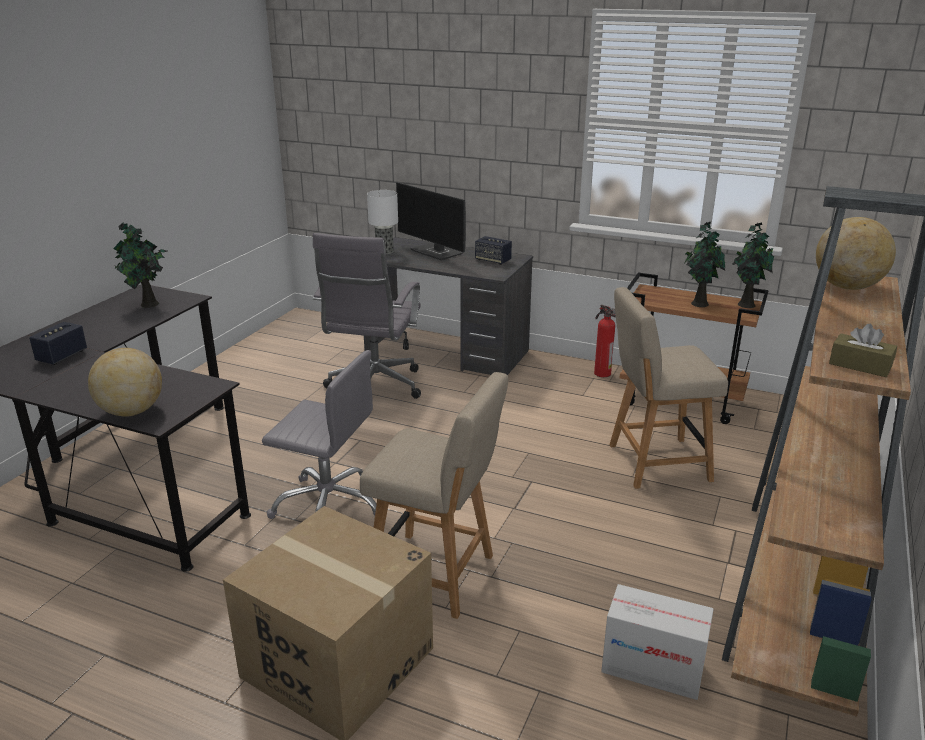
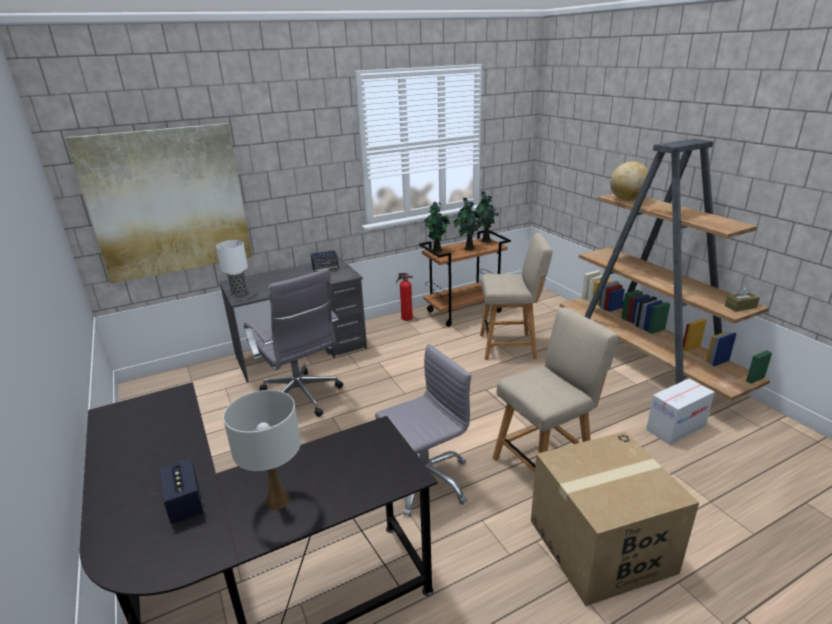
camera: 50 degrees left, 0 degrees up
(86, 384) = (277, 501): none -> white table lamp
(131, 411) = (373, 486): globe -> none
(148, 304) = (149, 419): potted plant -> potted plant (437, 251)
(362, 135) = (168, 202): none -> picture
(437, 252) = (278, 278): monitor -> none
(654, 463) = (511, 346): beige chair -> beige chair turned 120 degrees counterclockwise
(860, 365) = (724, 224): brown tissue box -> brown tissue box (740, 306)

